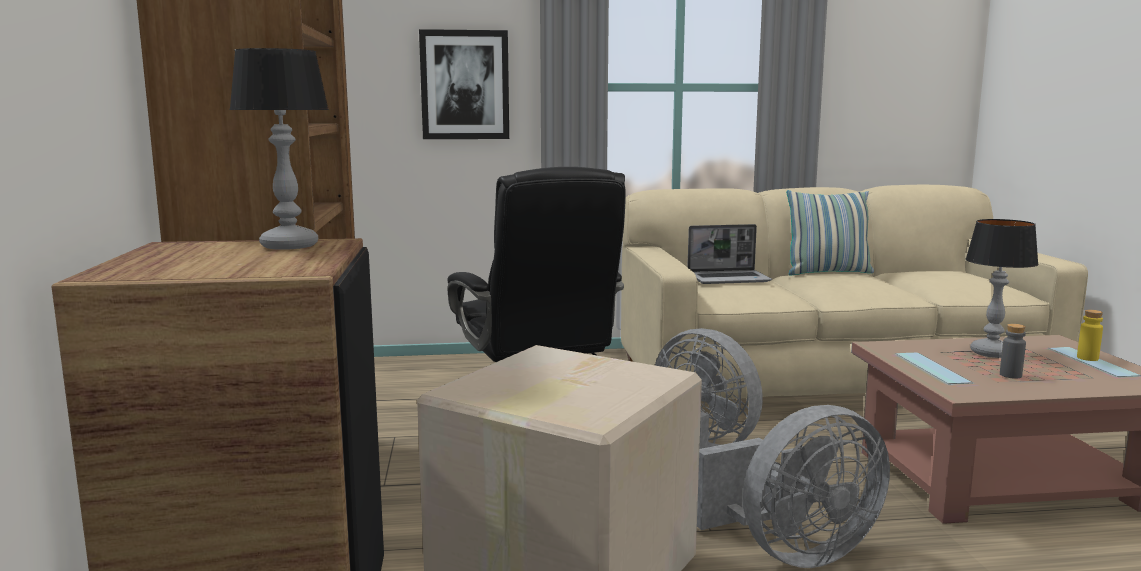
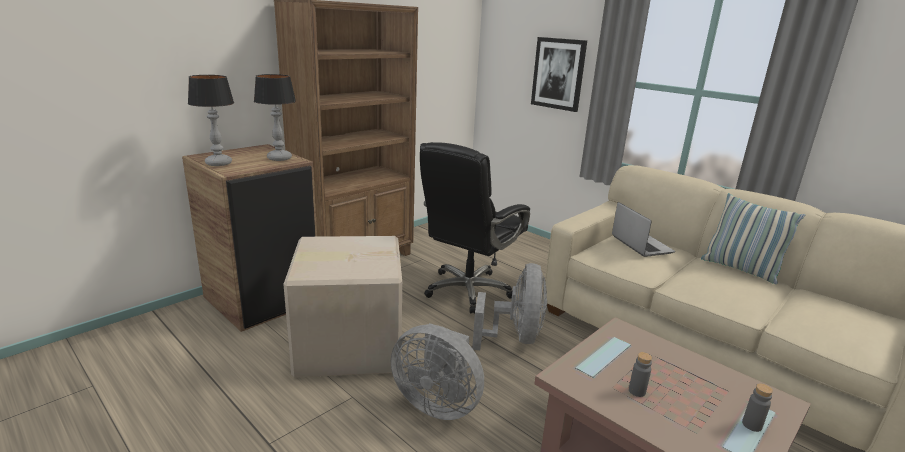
camera: 50 degrees right, 10 degrees up
(729, 279) = (640, 244): laptop -> laptop turned 150 degrees counterclockwise
(992, 353) = (684, 376): table lamp -> table lamp (218, 163)
(1087, 358) = (752, 425): yellow bottle -> grey bottle

